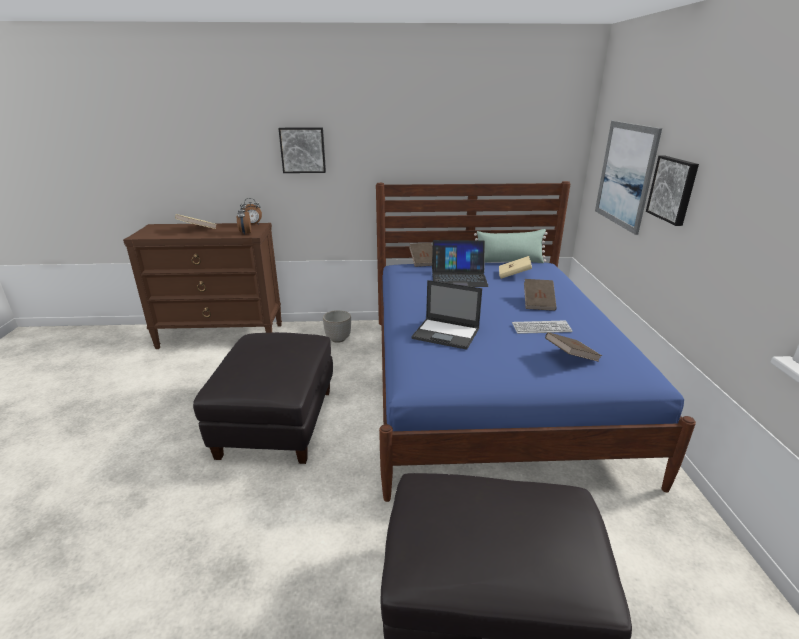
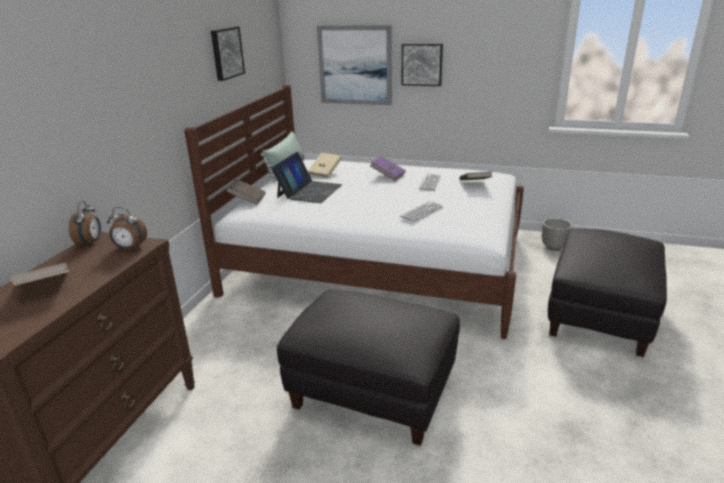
camera: 70 degrees left, 0 degrees up
(303, 150) = (104, 109): picture -> picture (226, 53)
(338, 339) = (225, 330): planter -> planter (553, 247)
(446, 334) = (422, 212): laptop -> keyboard
(488, 385) = (379, 264): blue bed -> white bed
(538, 303) = (388, 176): brown book -> purple book

